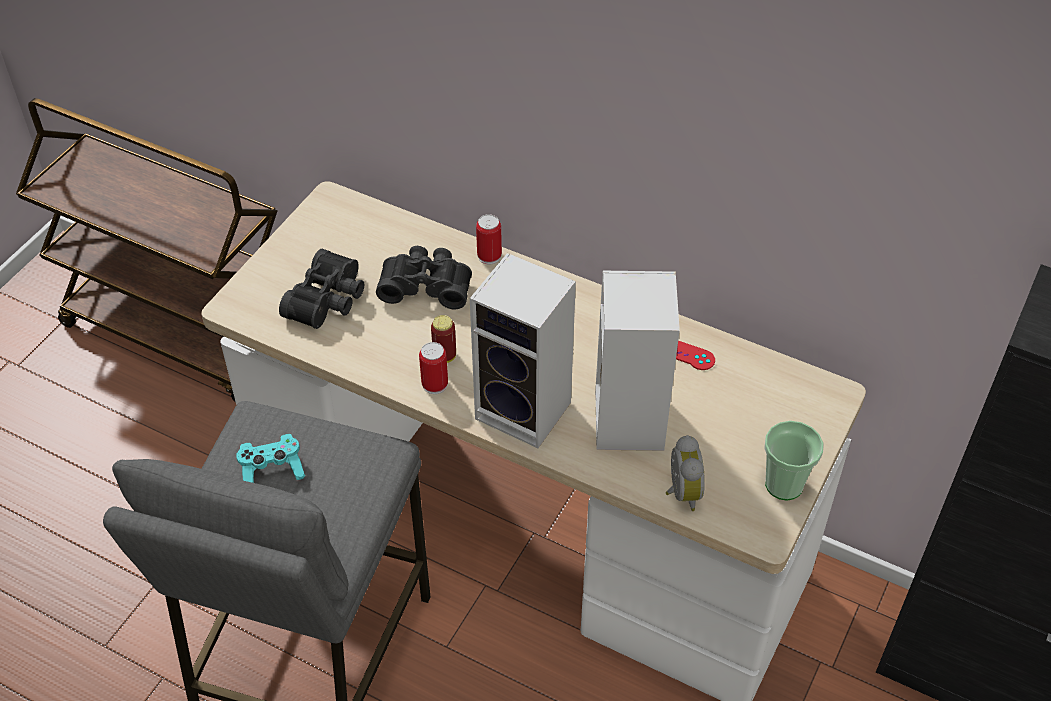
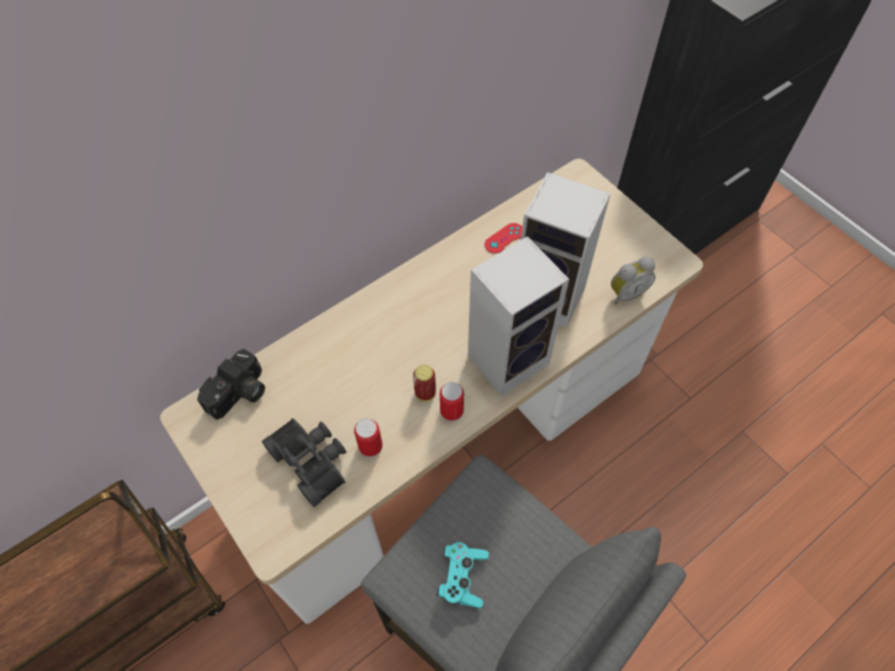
camera: 65 degrees left, 10 degrees up
(370, 223) = (240, 395): none -> camera
(426, 285) = (340, 378): black binoculars -> none
(489, 256) = (334, 321): can -> can (370, 446)
(681, 493) = (626, 293): alarm clock -> alarm clock turned 135 degrees clockwise
(784, 484) = (641, 234): cup -> none

